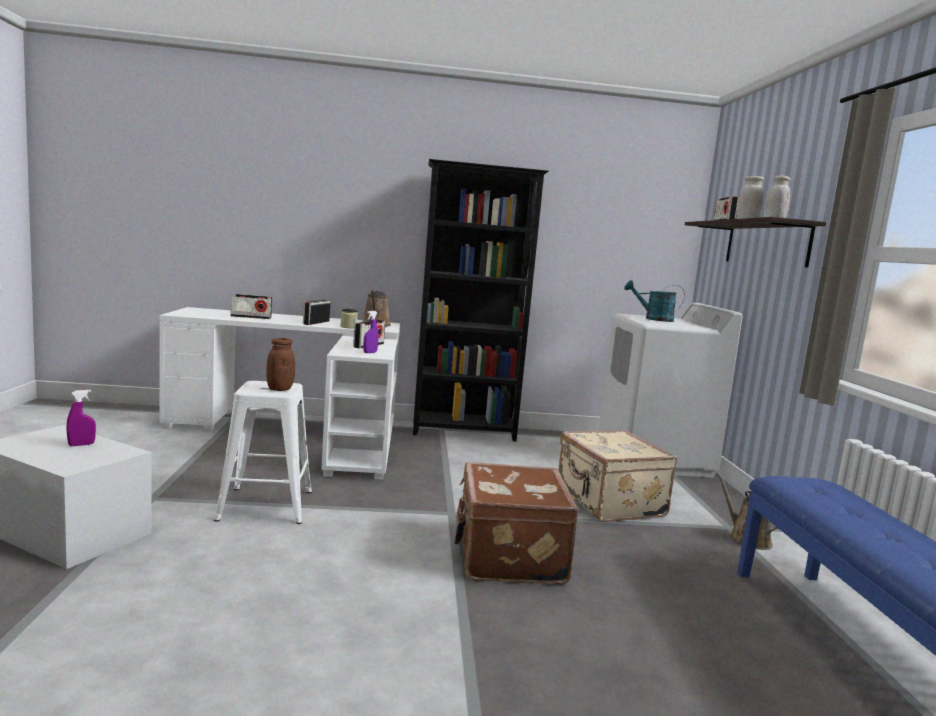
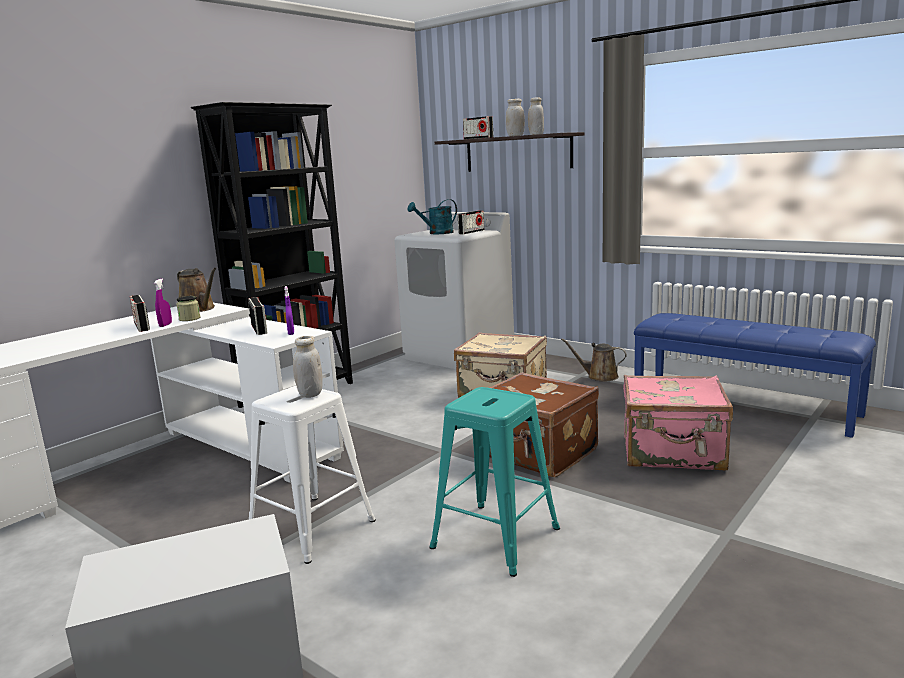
camera: 45 degrees left, 5 degrees up
(81, 445) = (189, 550): purple spray bottle -> purple spray bottle (165, 325)
(251, 317) = (51, 346): radio -> radio (471, 232)
(280, 389) = (310, 394): brown jar -> white jar
(321, 584) = (496, 538): none -> turquoise stool
(631, 638) = (673, 453): none -> pink suitcase

